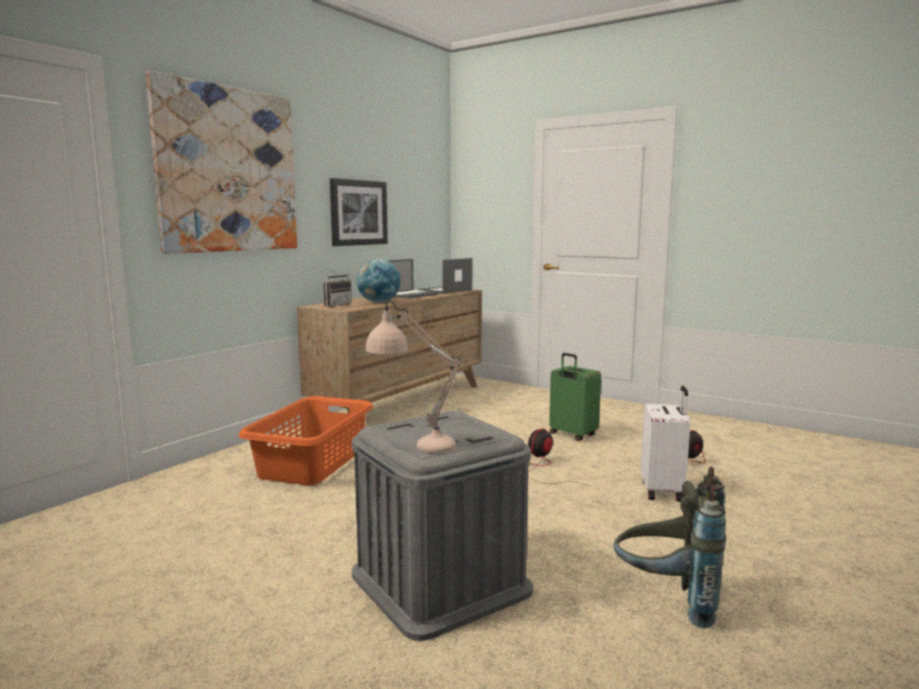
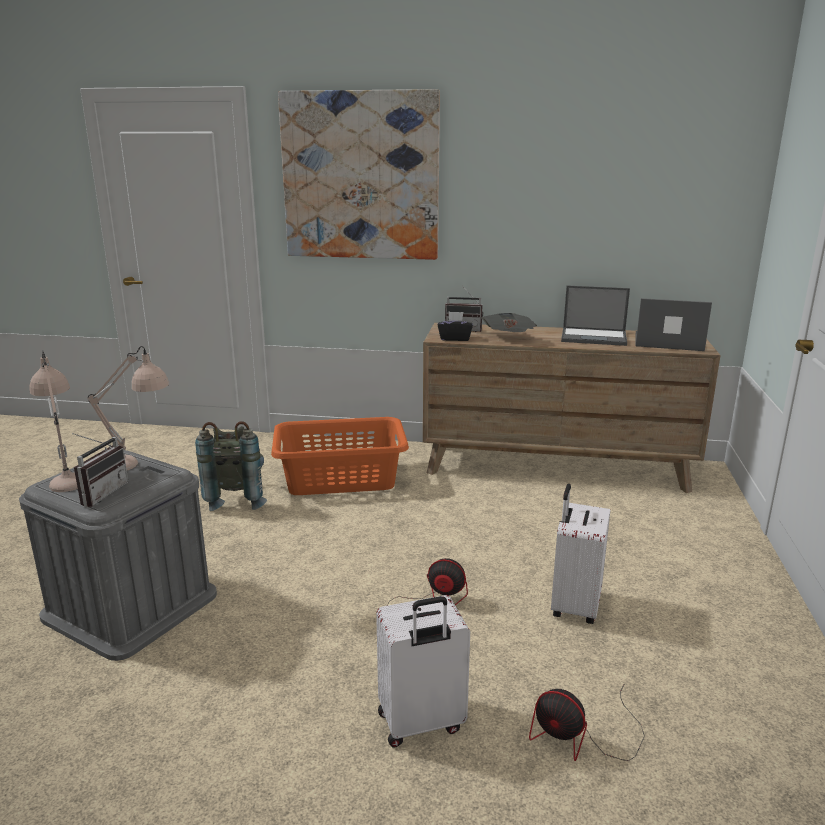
camera: 65 degrees right, 10 degrees up
(355, 307) = (455, 338): none -> black tissue box
(358, 212) = (547, 220): picture -> none
(379, 302) = (509, 338): globe -> newspaper
(421, 421) = (139, 465): none -> beige table lamp
(476, 435) = (100, 493): none -> radio
(572, 435) = (574, 606): green suitcase -> white suitcase
(667, 600) = (115, 758): grey backpack -> grey backpack (237, 498)

